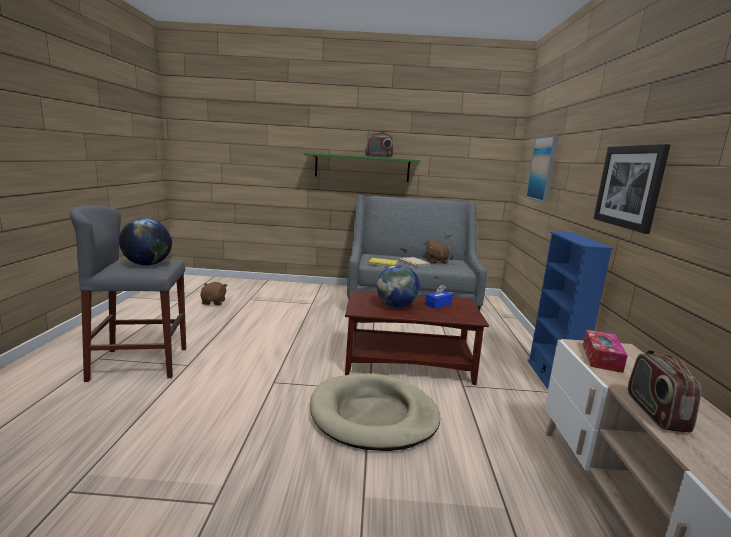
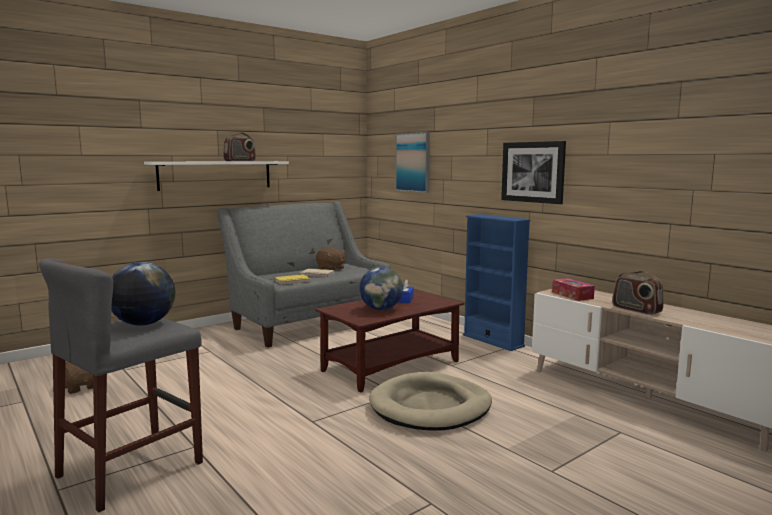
camera: 40 degrees left, 5 degrees down
(362, 167) = (216, 175): green shelf -> white shelf

